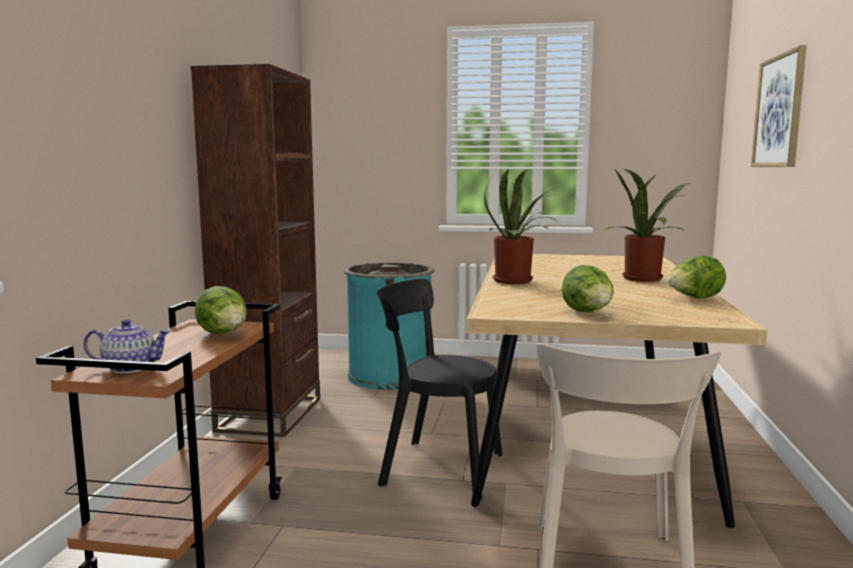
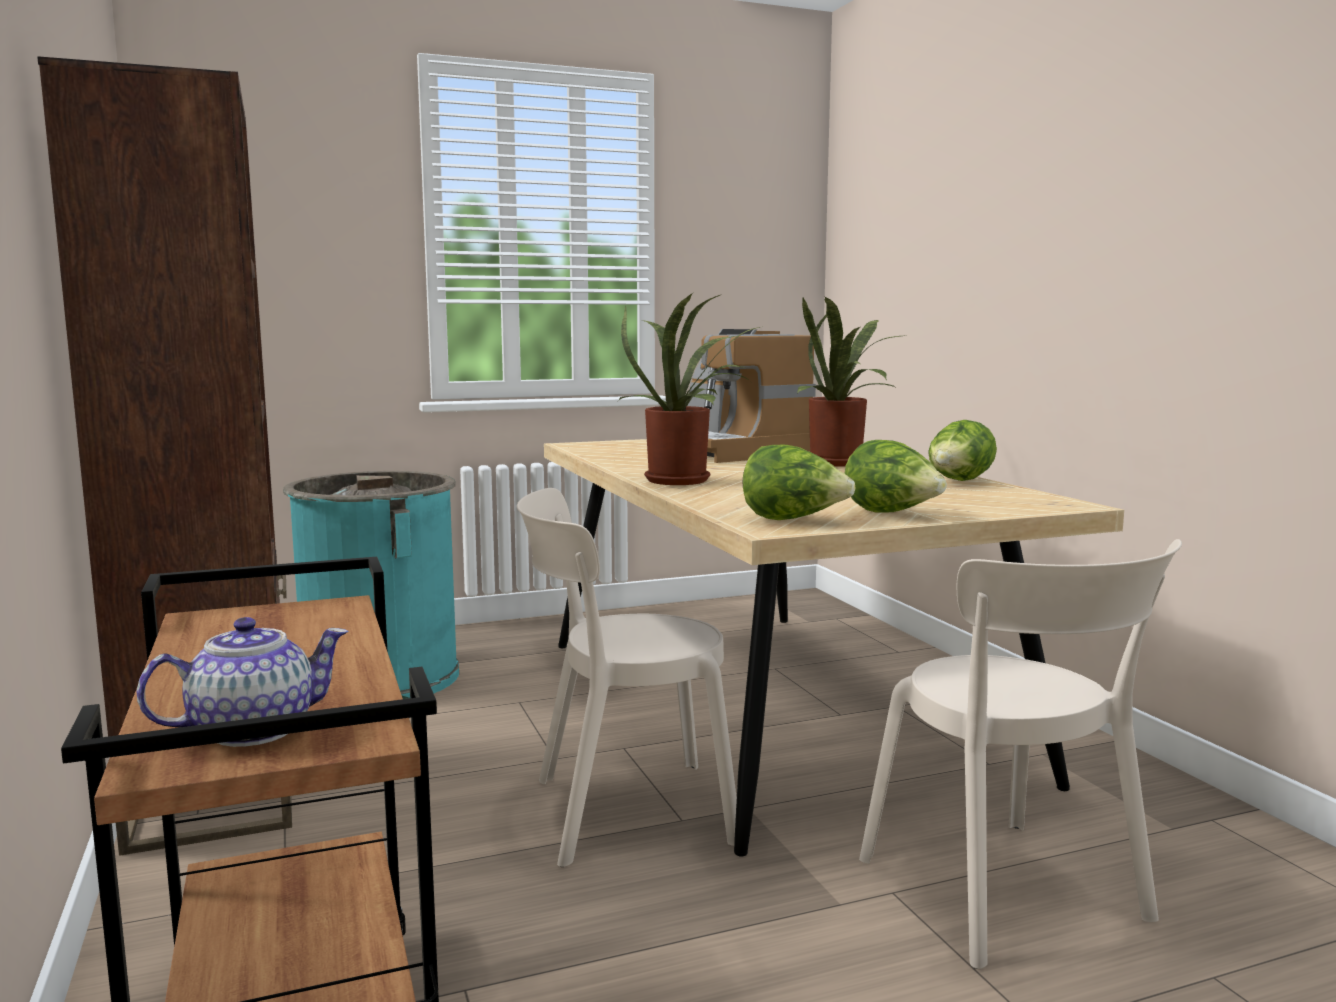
camera: 30 degrees left, 0 degrees up
(224, 335) = (320, 631): lettuce -> lettuce (793, 520)
(436, 468) = (621, 812): black chair -> beige chair
(595, 266) = (734, 451): none -> coffee machine
(779, 111) = (968, 222): picture -> none

